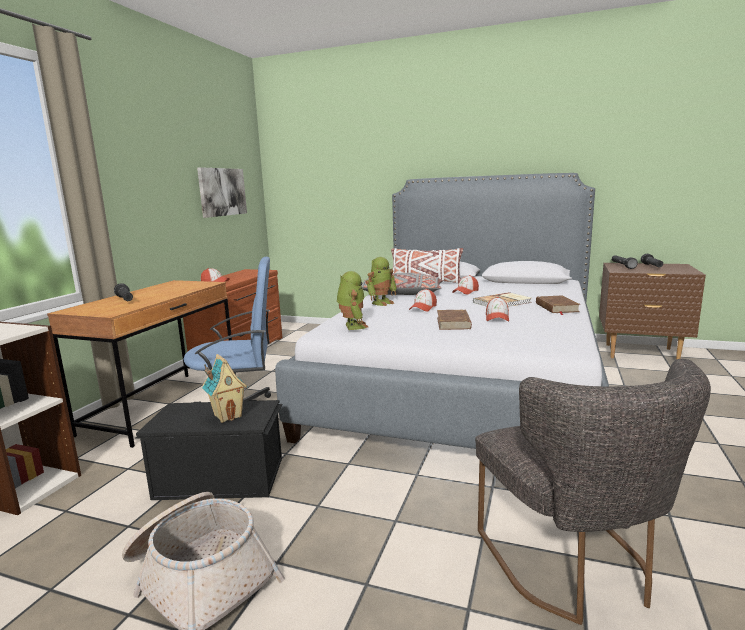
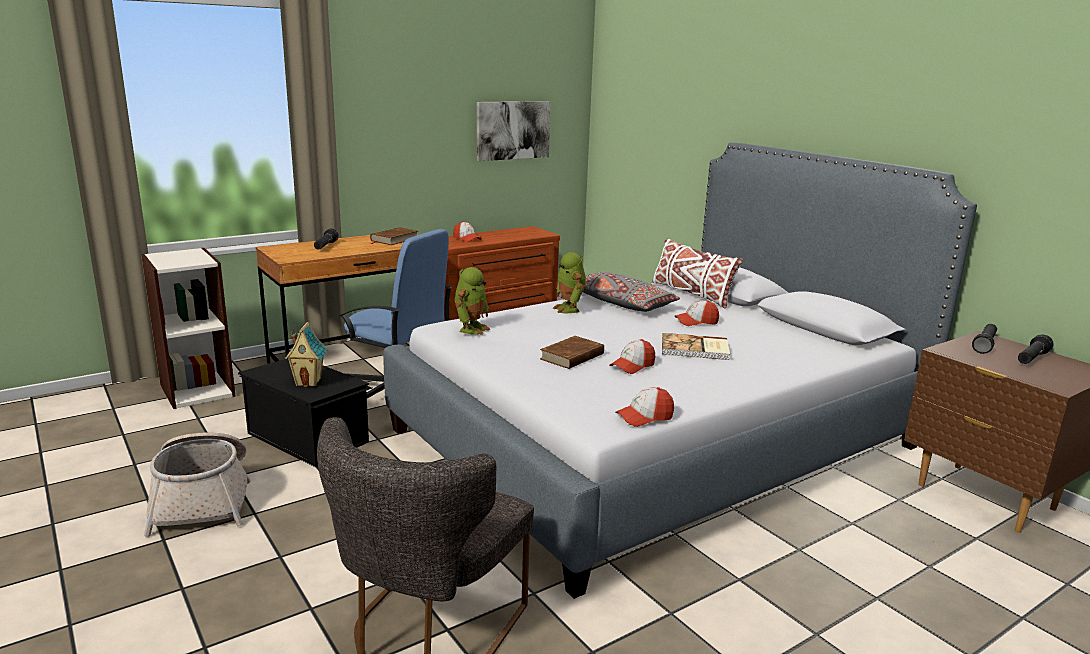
camera: 35 degrees right, 5 degrees up
(381, 302) = (569, 309): toy robot -> toy robot turned 75 degrees clockwise
(423, 308) = (586, 329): cap -> cap (644, 417)
(556, 308) = (738, 376): brown book -> brown book (394, 239)

